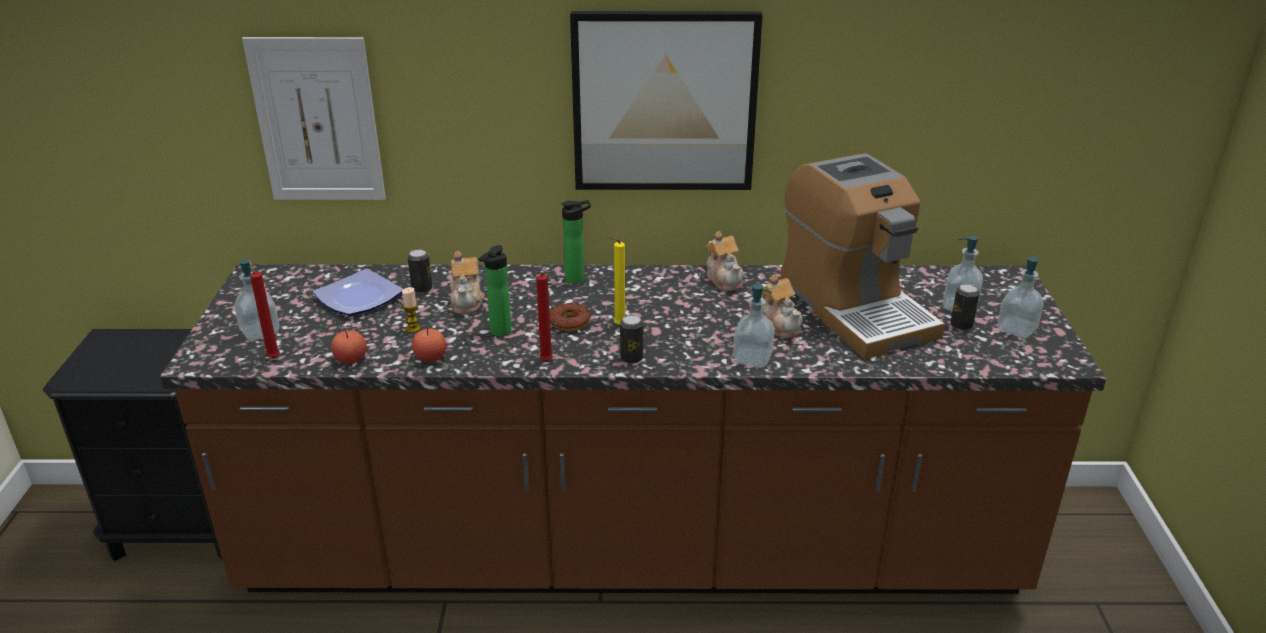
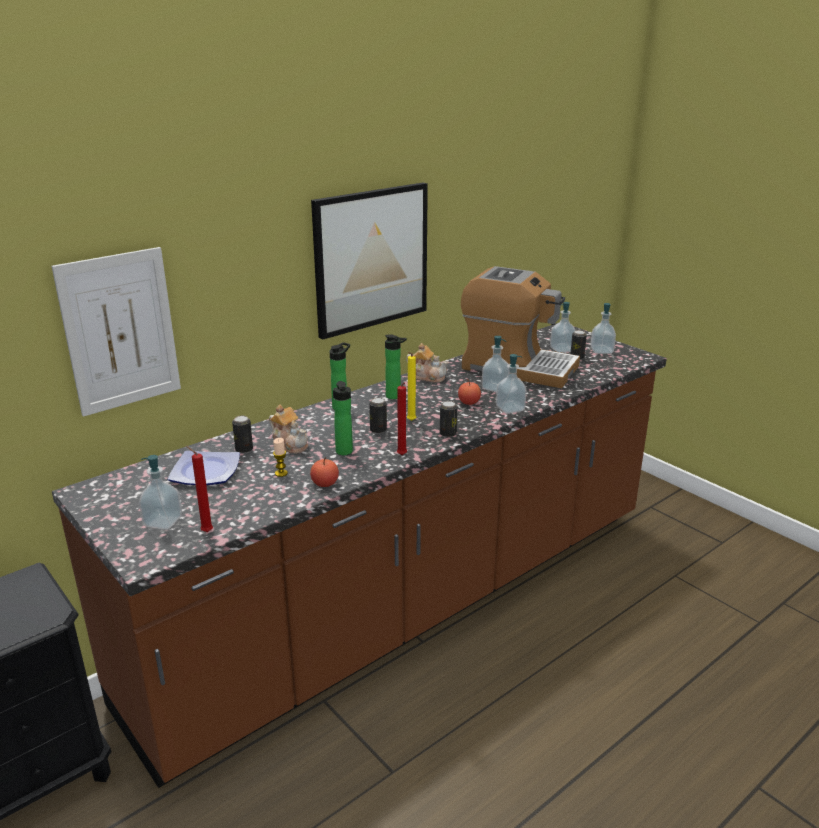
camera: 40 degrees left, 5 degrees down
(351, 359) = (270, 508): apple -> apple (469, 402)
(569, 322) = (378, 430): donut -> can
(649, 289) = (395, 396): none -> bottle
(779, 324) = (495, 388): teapot -> soap dispenser

